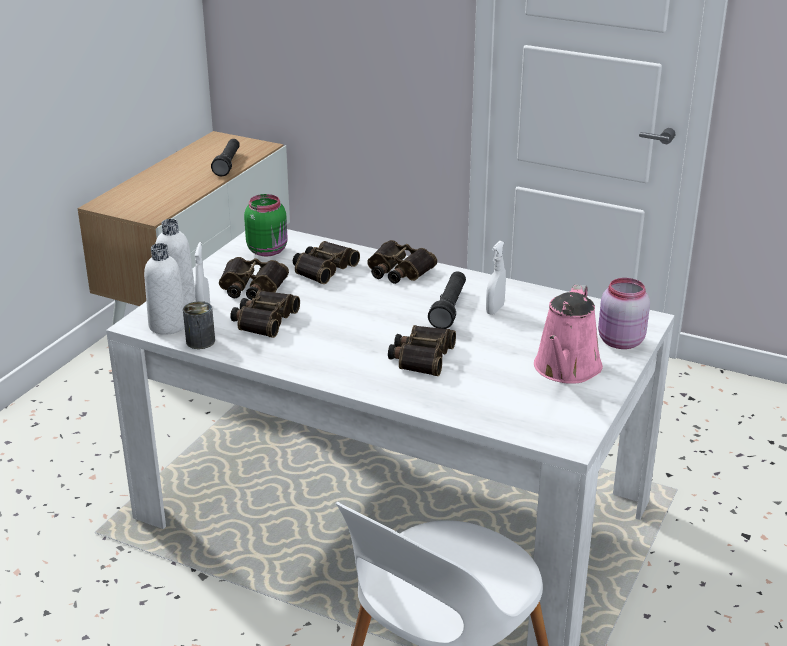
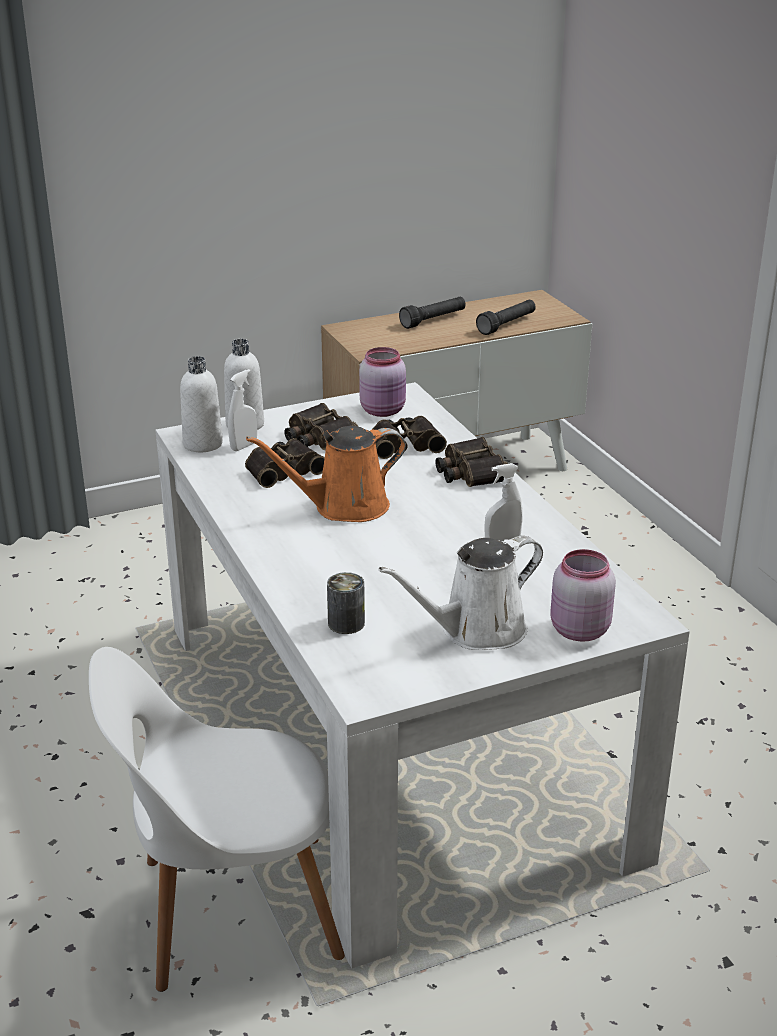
camera: 40 degrees right, 0 degrees up
(200, 341) = (206, 467): can -> can (346, 623)
(268, 250) = (384, 410): green jar -> pink jar
(353, 328) = (344, 507): none -> orange watering can
(421, 357) = (360, 558): binoculars -> none
(449, 308) = (459, 526): black flashlight -> black flashlight (433, 320)
(566, 369) = (476, 631): pink watering can -> white watering can

